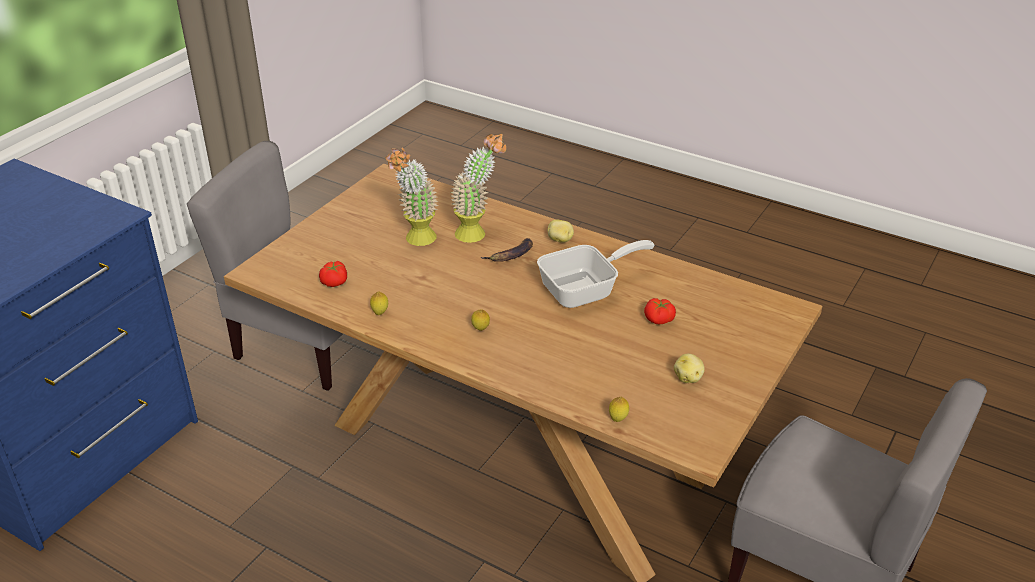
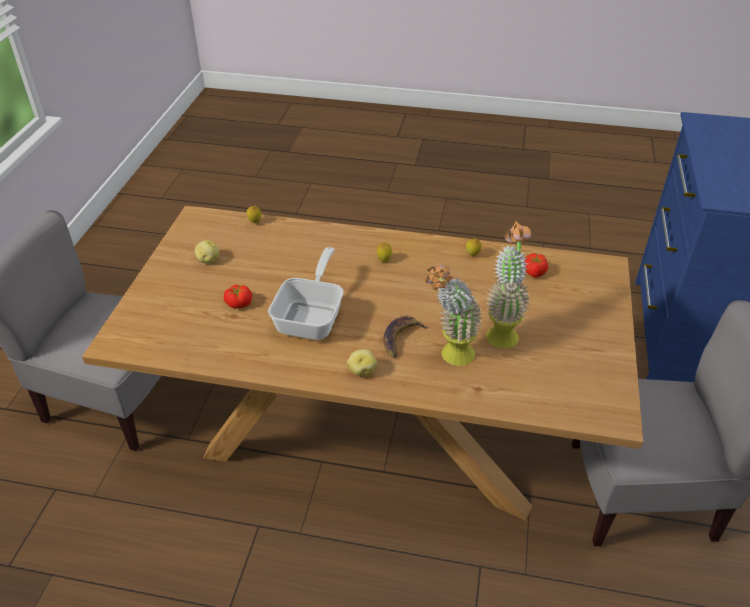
camera: 160 degrees right, 5 degrees up
(586, 290) = (312, 317): frying pan -> frying pan turned 150 degrees clockwise

